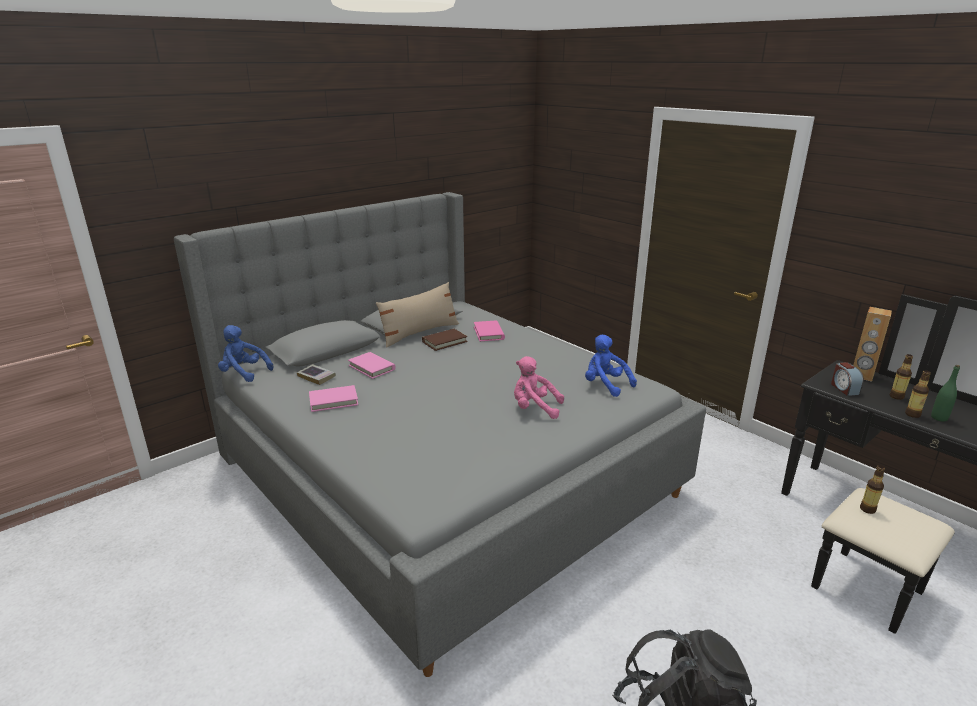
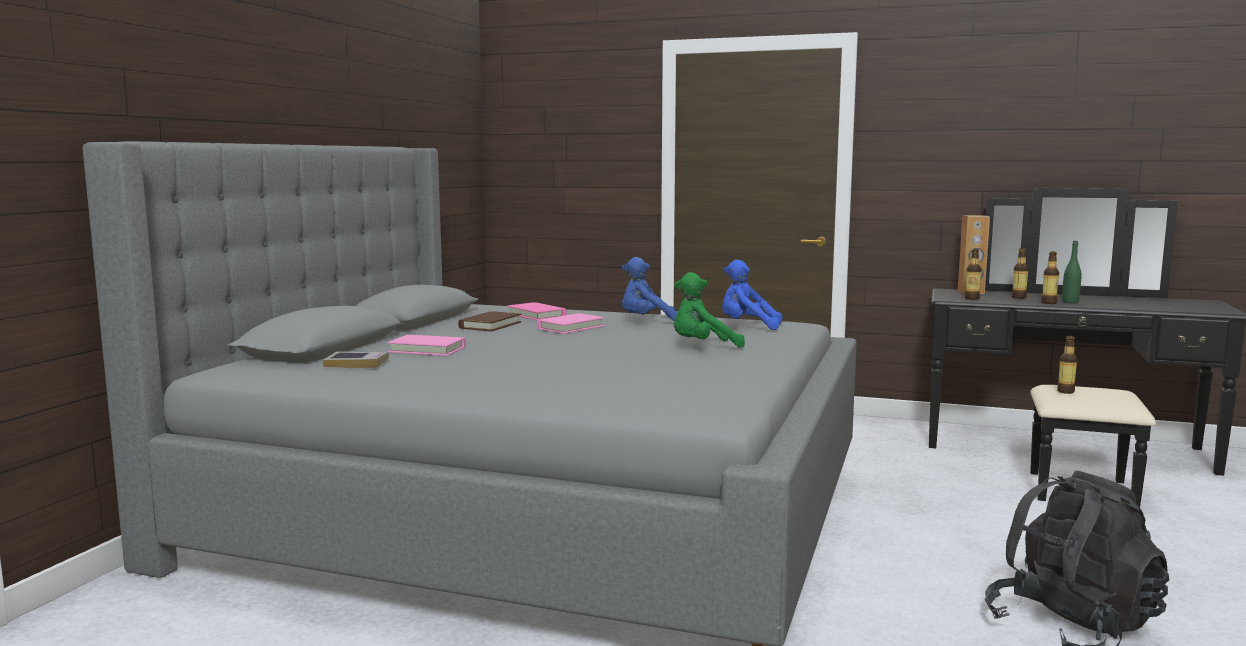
camera: 30 degrees left, 15 degrees down
(244, 373) = (221, 376): blue plush toy -> blue plush toy (647, 322)
(333, 401) = (426, 374): pink book -> pink book (570, 327)
(419, 333) = (440, 324): beige pillow -> none
(534, 408) = (703, 347): pink plush toy -> green plush toy
(844, 388) = (972, 298): alarm clock -> bottle

